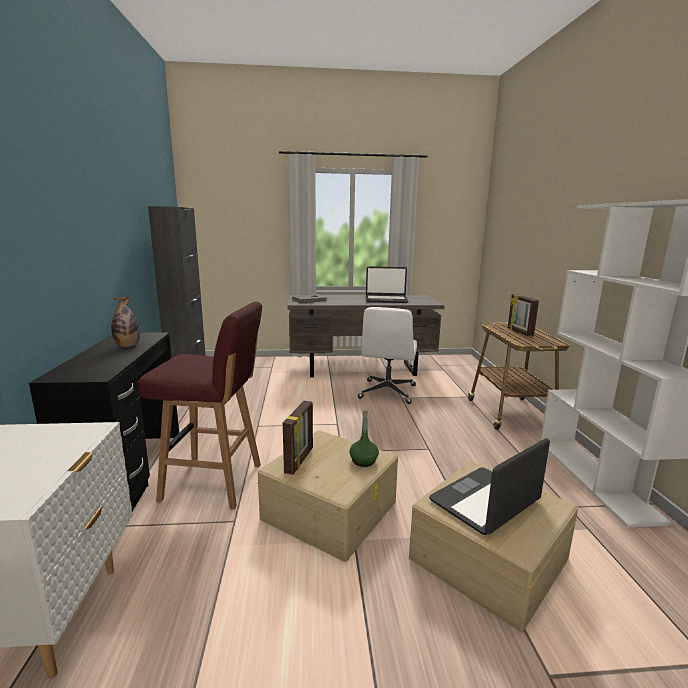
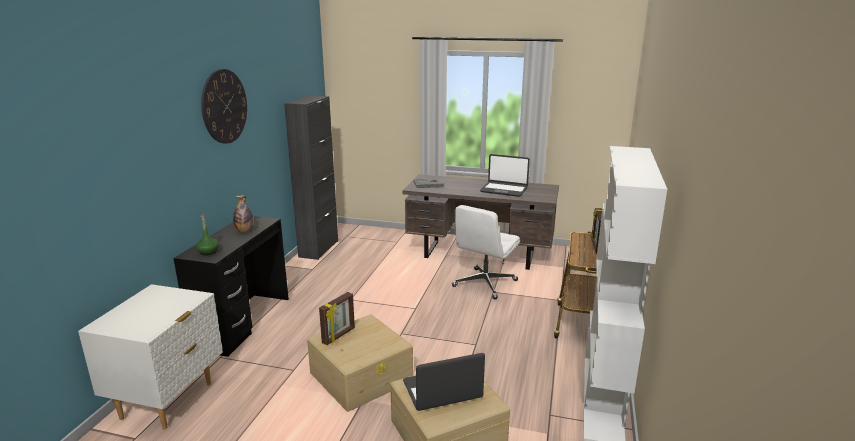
camera: 20 degrees right, 5 degrees up
(85, 182) = (224, 106): none -> wall clock
(215, 482) = (295, 340): red stool -> none
(363, 461) = (383, 344): green bottle -> green bottle (208, 252)

